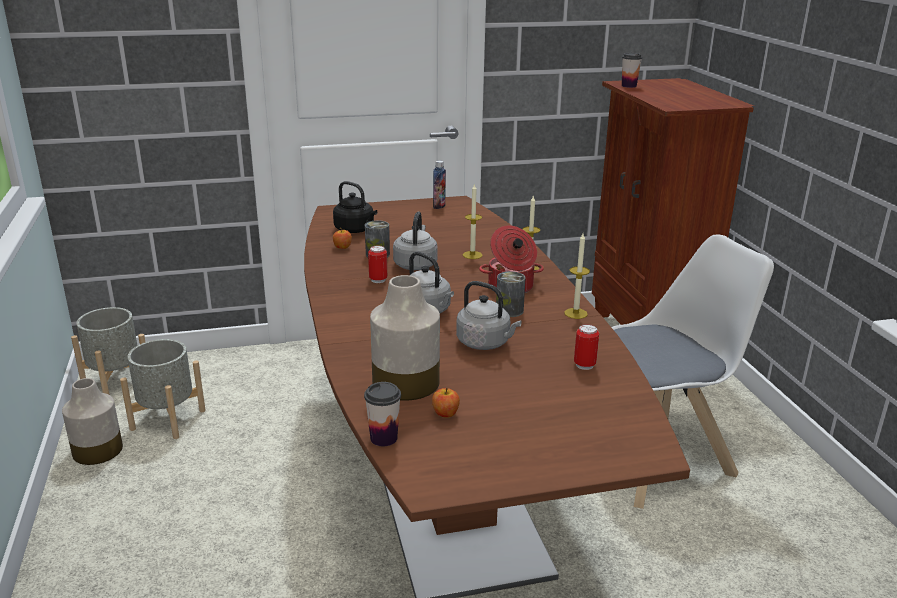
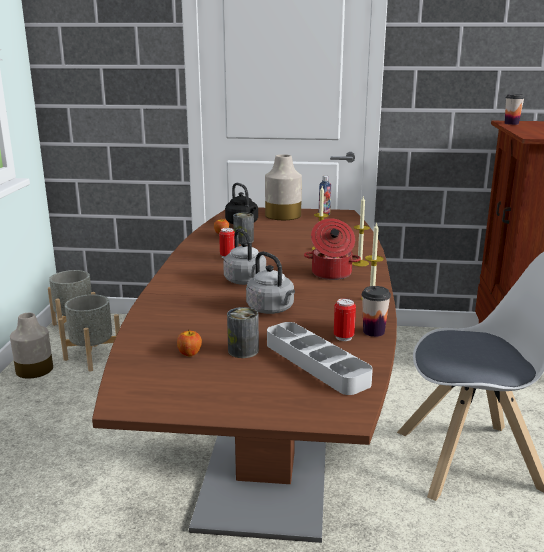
camera: 20 degrees right, 5 degrees down
(383, 438) = (124, 362): cup -> cup (373, 332)
(406, 382) = (180, 327): beige vase -> beige vase (283, 215)
(416, 264) = (267, 250): grey kettle -> none
(509, 310) = (314, 290): can -> can (243, 350)
(581, 400) = (316, 363): none -> grey tray

